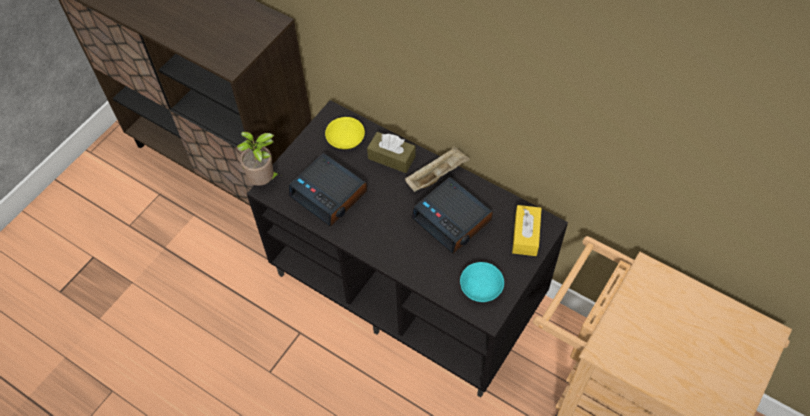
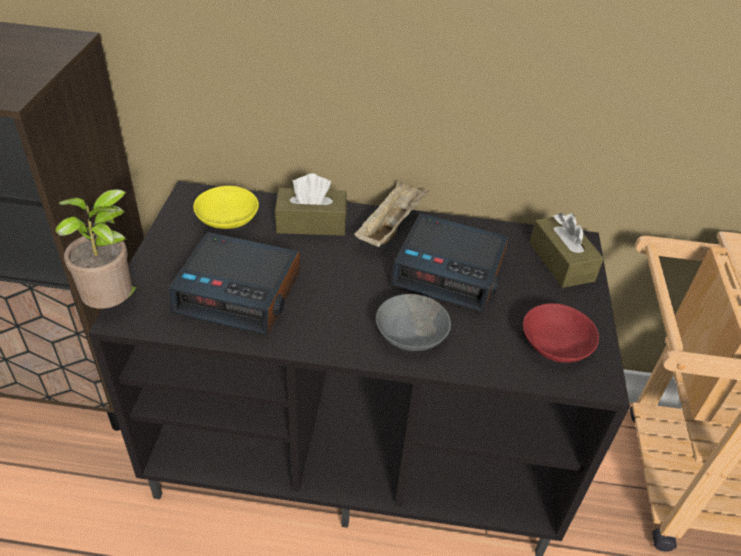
camera: 30 degrees left, 15 degrees down
(406, 252) = (413, 334): none -> grey bowl
(480, 286) = (554, 343): turquoise bowl -> red bowl
(525, 235) = (561, 262): yellow tissue box -> brown tissue box

